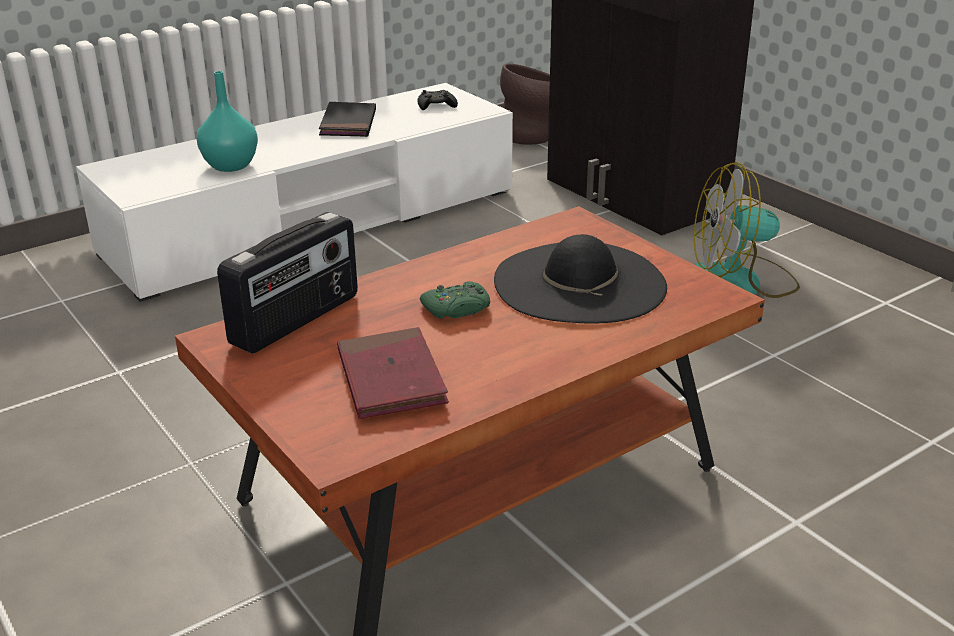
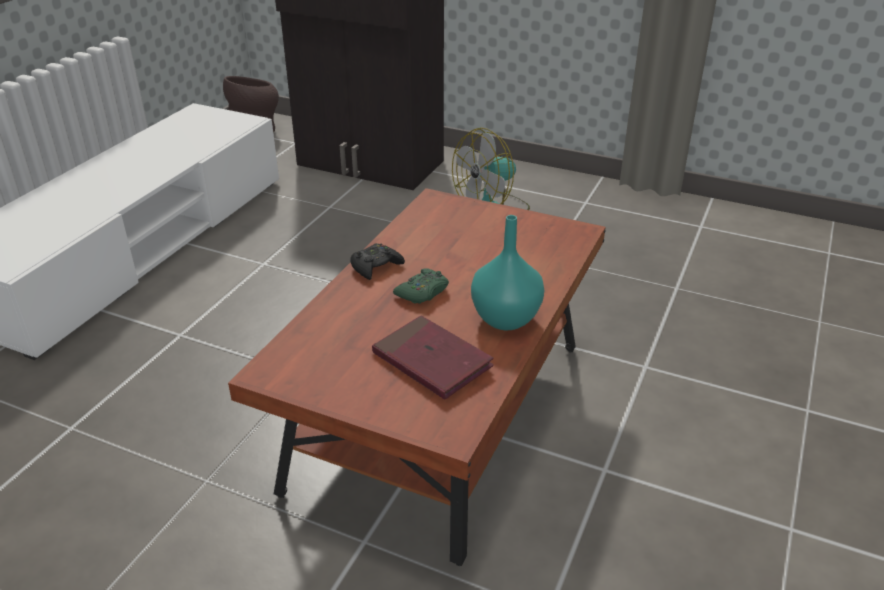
camera: 30 degrees left, 5 degrees up
(231, 166) = (75, 218): turquoise vase -> turquoise vase (507, 319)
(297, 320) = (315, 338): radio -> none
(348, 124) = (145, 156): black book -> none
(436, 106) = (205, 125): black game controller -> black game controller (375, 266)
(579, 283) = (484, 247): black hat -> none

